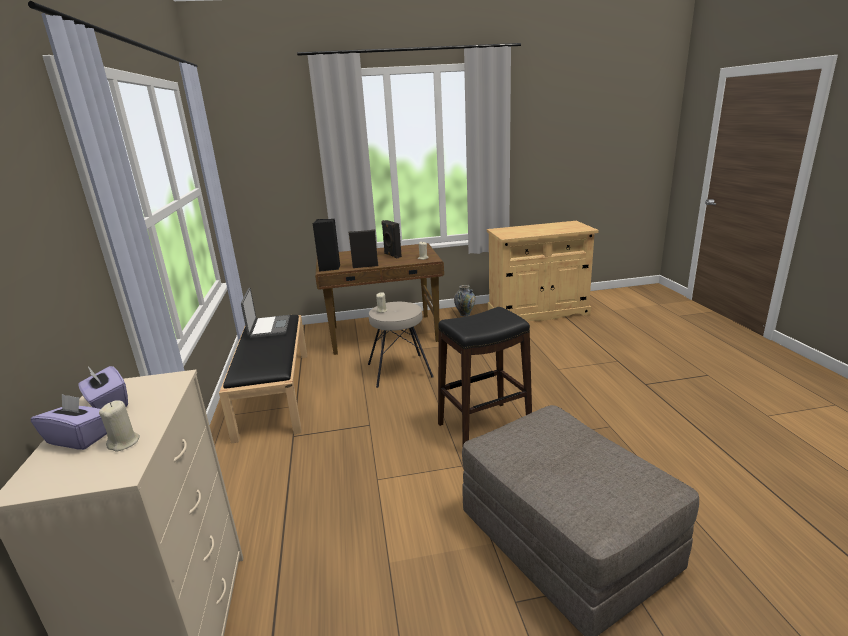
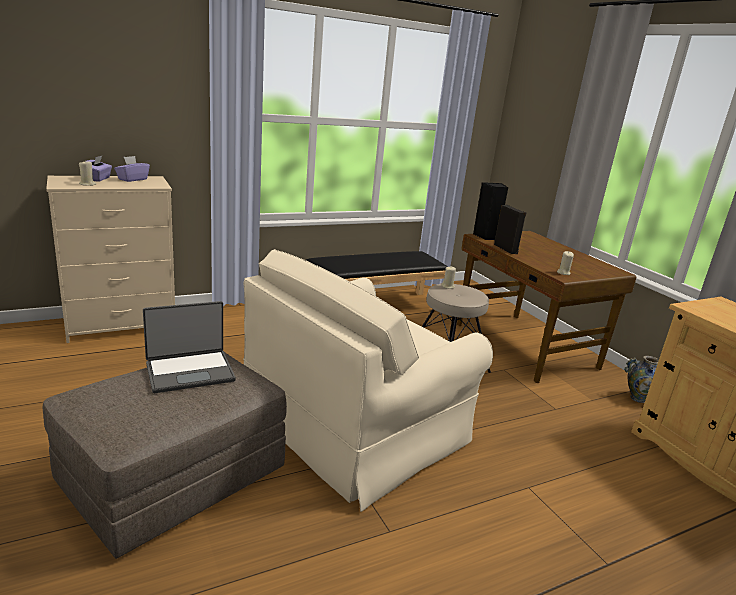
camera: 70 degrees right, 0 degrees up
(268, 327) = (406, 258): laptop -> laptop (190, 371)
(392, 255) = (557, 259): black speaker -> none
(484, 427) = (354, 423): black stool -> beige armchair

